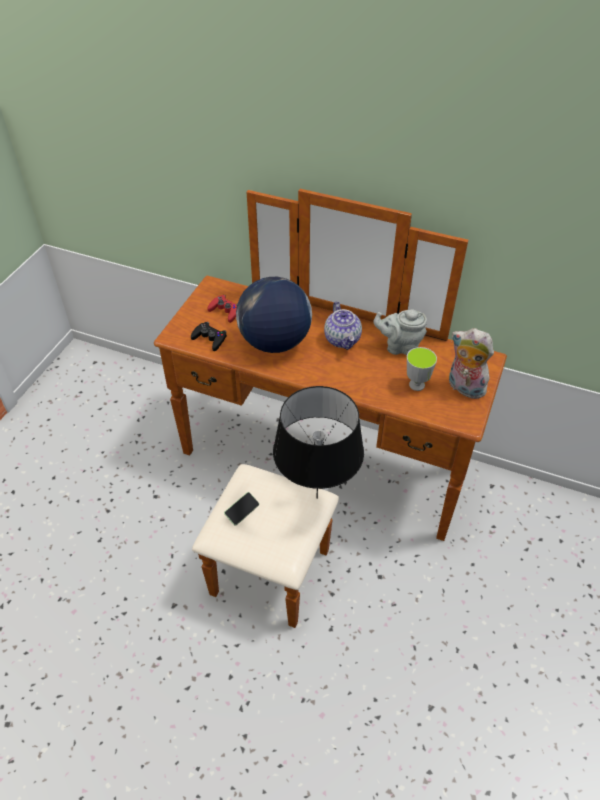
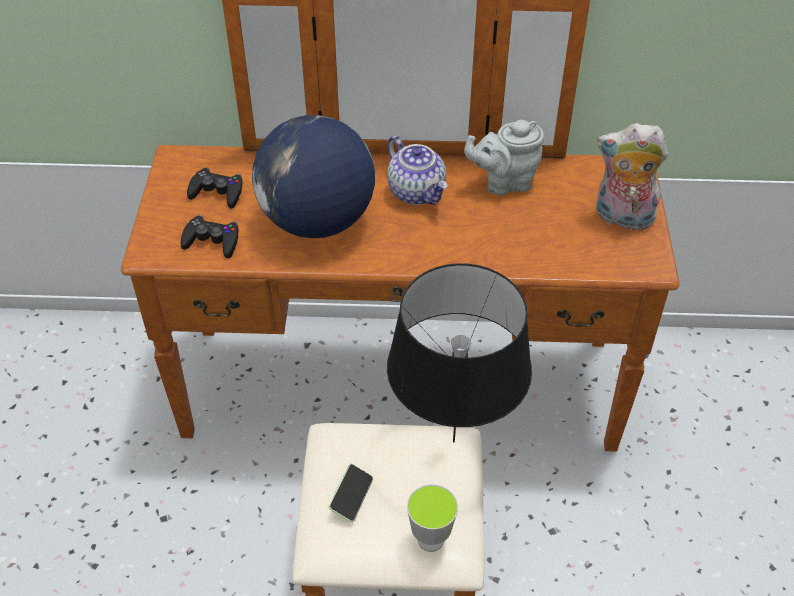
camera: 20 degrees left, 0 degrees up
(226, 311) = (217, 192): red game controller -> black game controller
(417, 385) = (555, 231): cup -> cup (430, 539)

